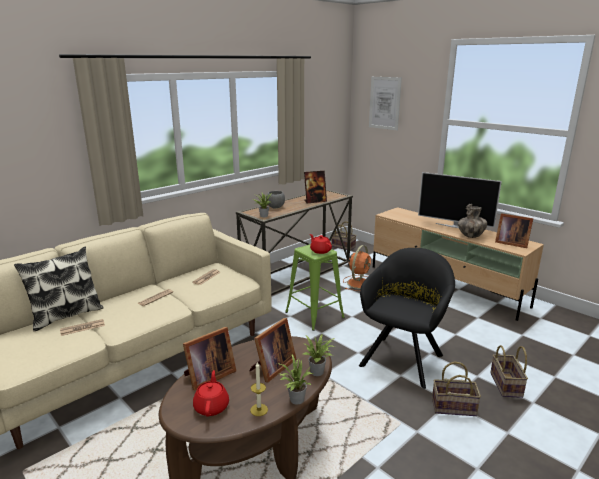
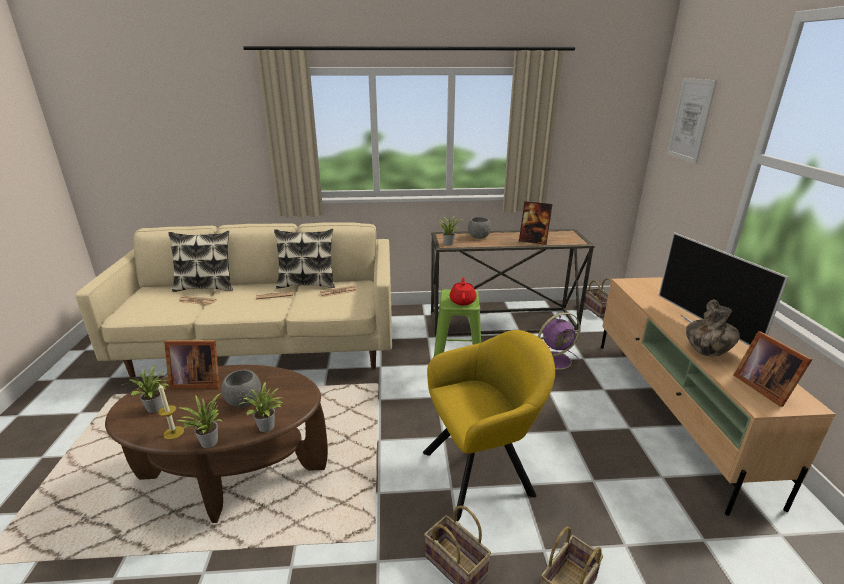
camera: 40 degrees right, 5 degrees up
(168, 281) = (307, 284): none -> pillow
(212, 406) = (156, 409): red teapot -> potted plant
(272, 368) = (244, 401): picture frame -> grey bowl
(359, 283) = (556, 360): orange fan -> purple fan
(403, 358) = (483, 471): black armchair -> yellow armchair

